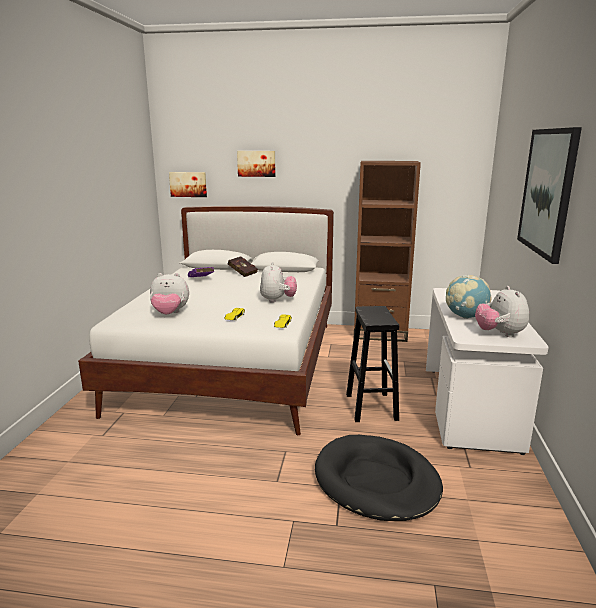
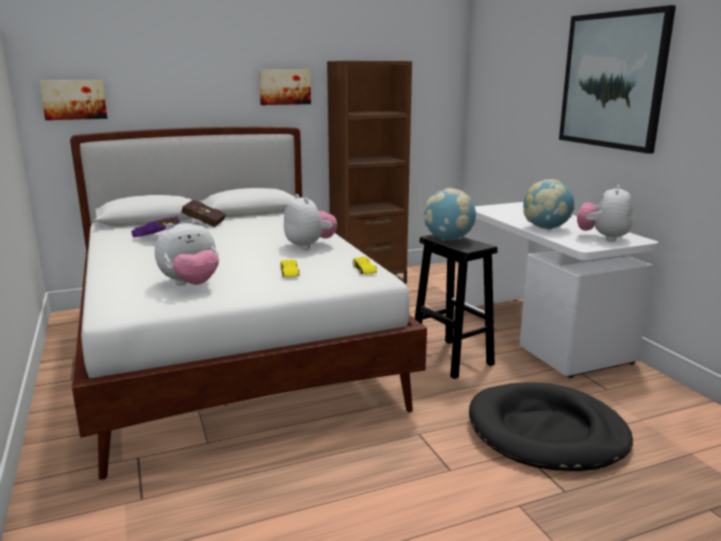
camera: 30 degrees left, 0 degrees up
(256, 163) = (184, 66): picture -> picture (284, 87)
(372, 312) = (448, 239): none -> globe
(499, 334) = (603, 238): plush toy -> plush toy turned 60 degrees clockwise

